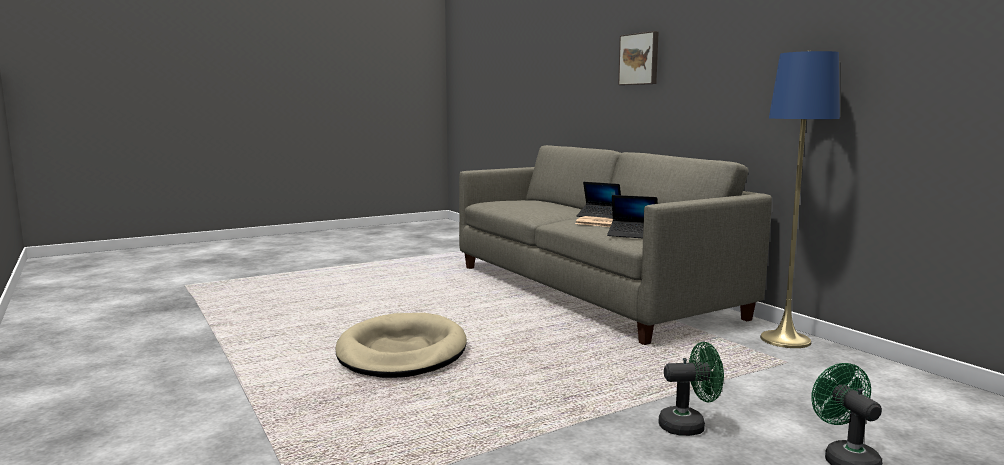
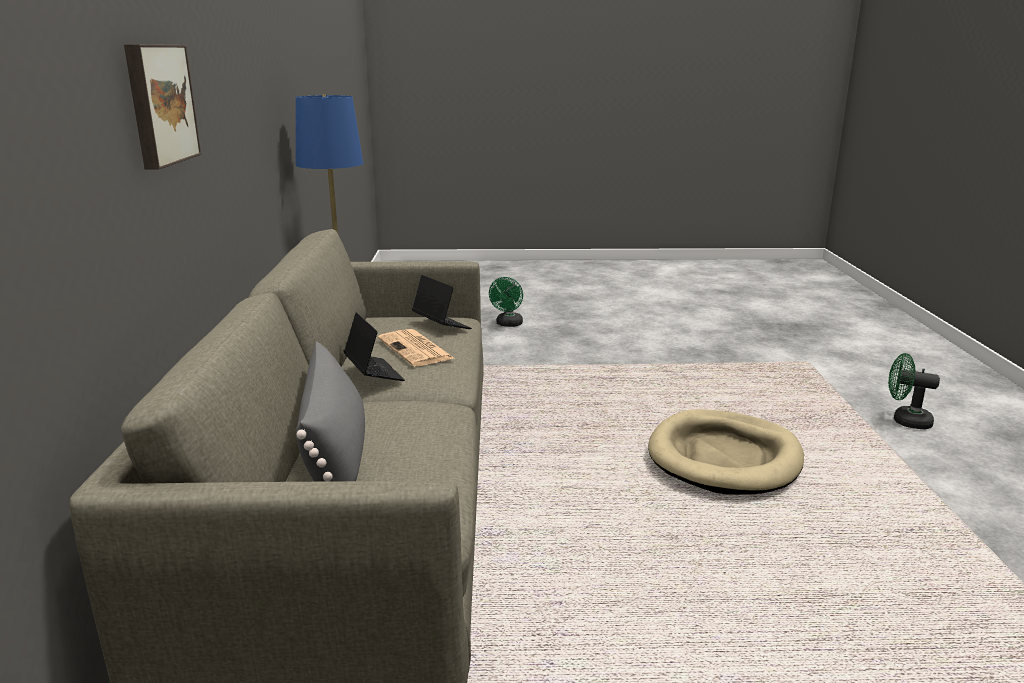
camera: 150 degrees left, 10 degrees up
(546, 204) = (336, 454): none -> grey pillow
(689, 426) = (556, 350): green fan -> green fan (905, 420)

